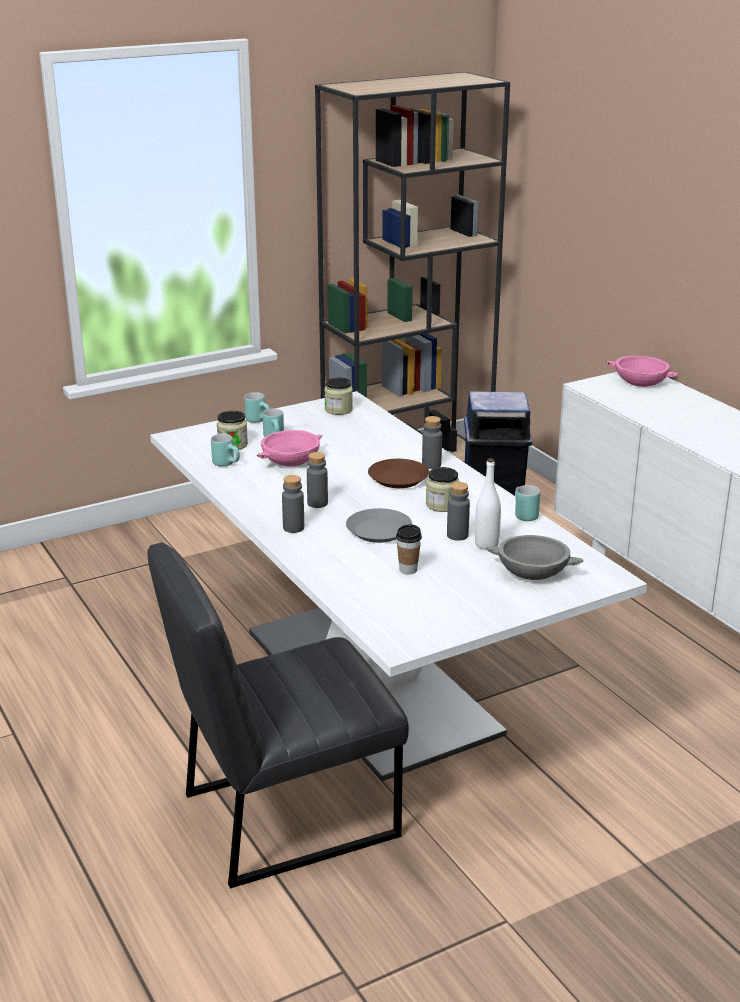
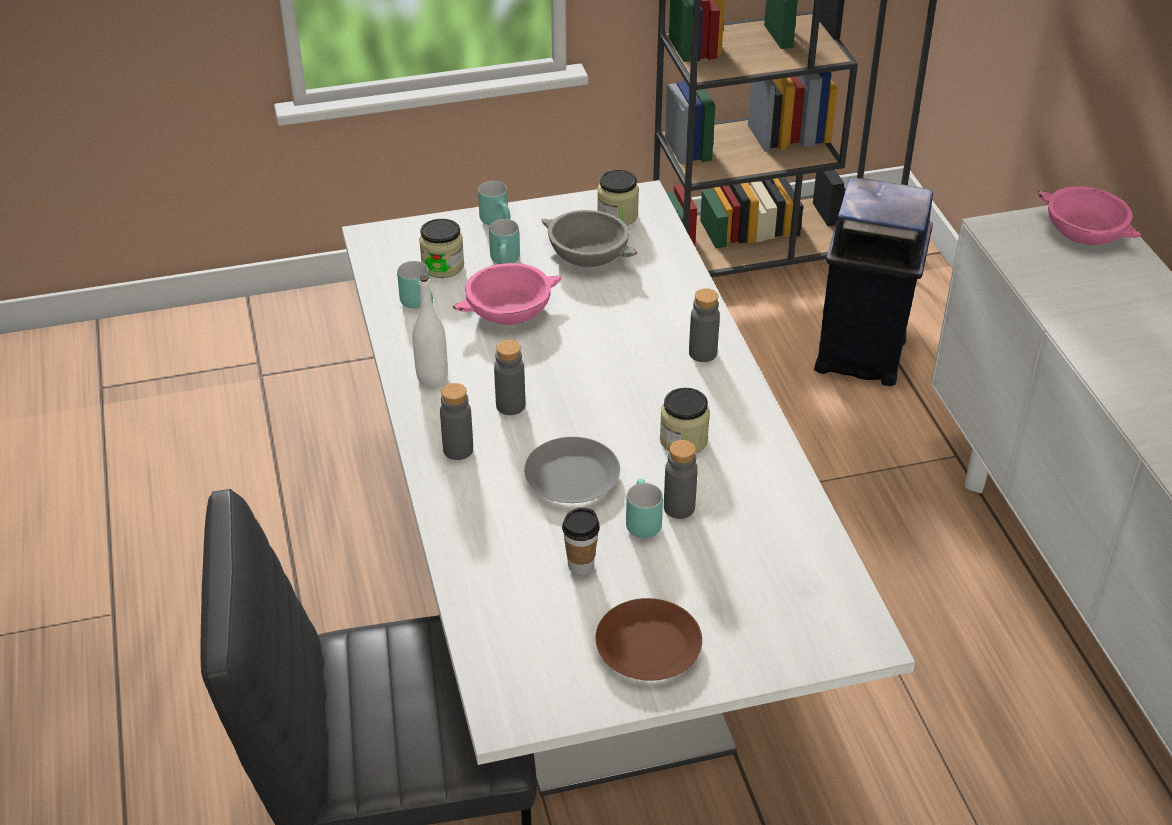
camera: 15 degrees right, 15 degrees up
(398, 478) = (643, 374): brown plate -> brown plate (648, 646)
(486, 545) = (712, 535): white bottle -> white bottle (432, 377)
(522, 515) = (791, 482): turquoise mug -> turquoise mug (640, 521)
(532, 572) = (754, 604): grey bowl -> grey bowl (587, 255)

